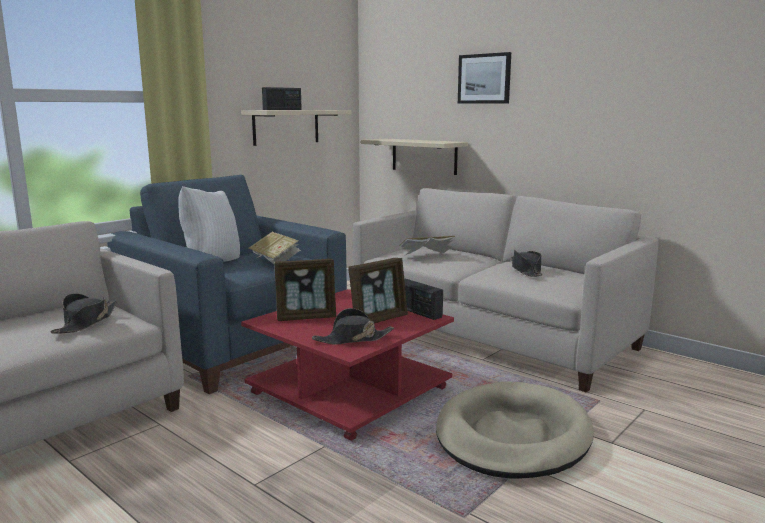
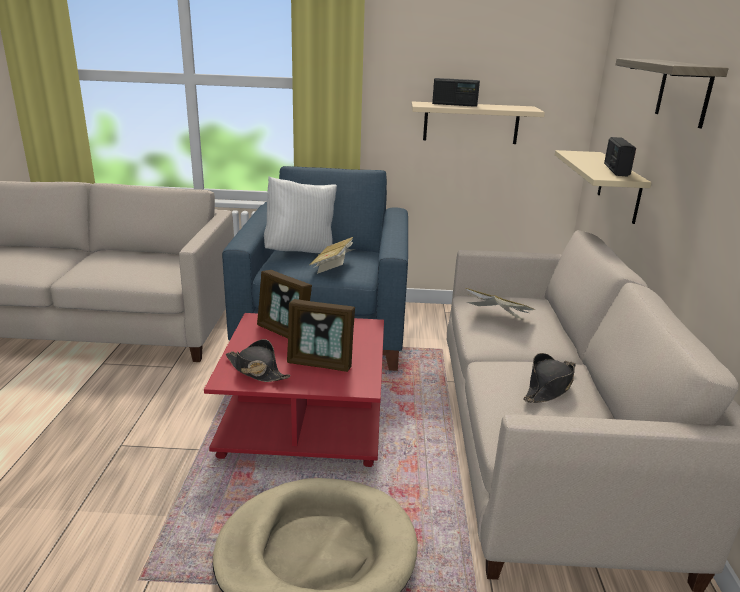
camera: 50 degrees right, 10 degrees up
(86, 322) = (143, 271): black hat -> none
(418, 312) = (367, 375): radio -> radio (615, 170)
(484, 79) = (684, 92): picture -> shelf

